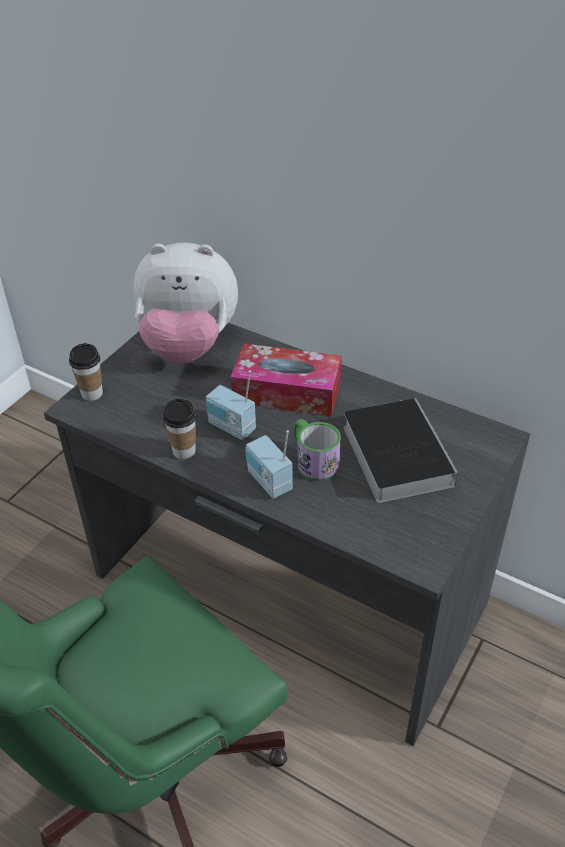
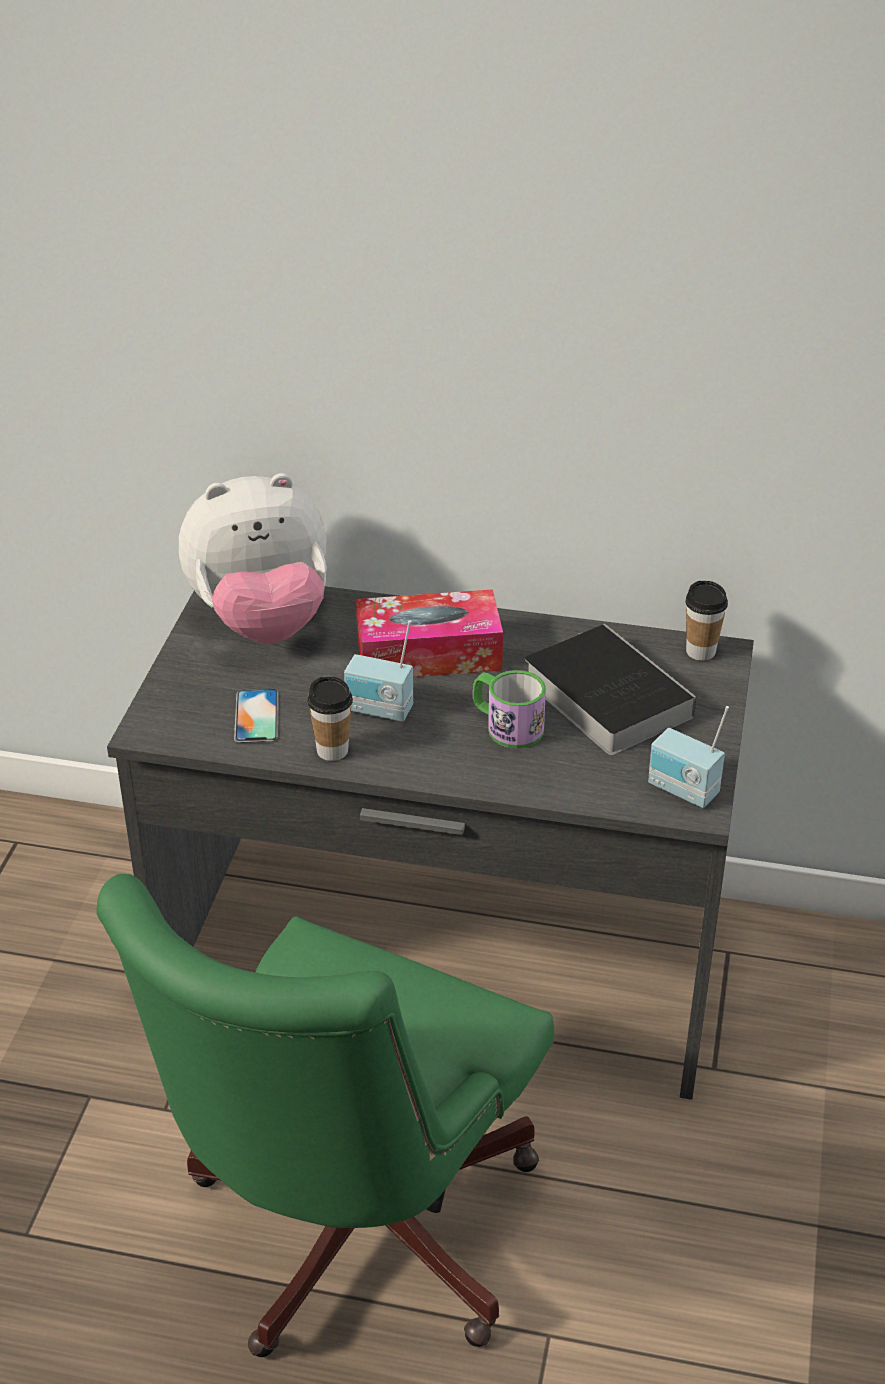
camera: 20 degrees left, 5 degrees down
(92, 393) = (162, 708): cup -> cup (700, 651)
(148, 413) = (256, 716): none -> phone
(268, 482) = (462, 762): radio -> radio (682, 791)

